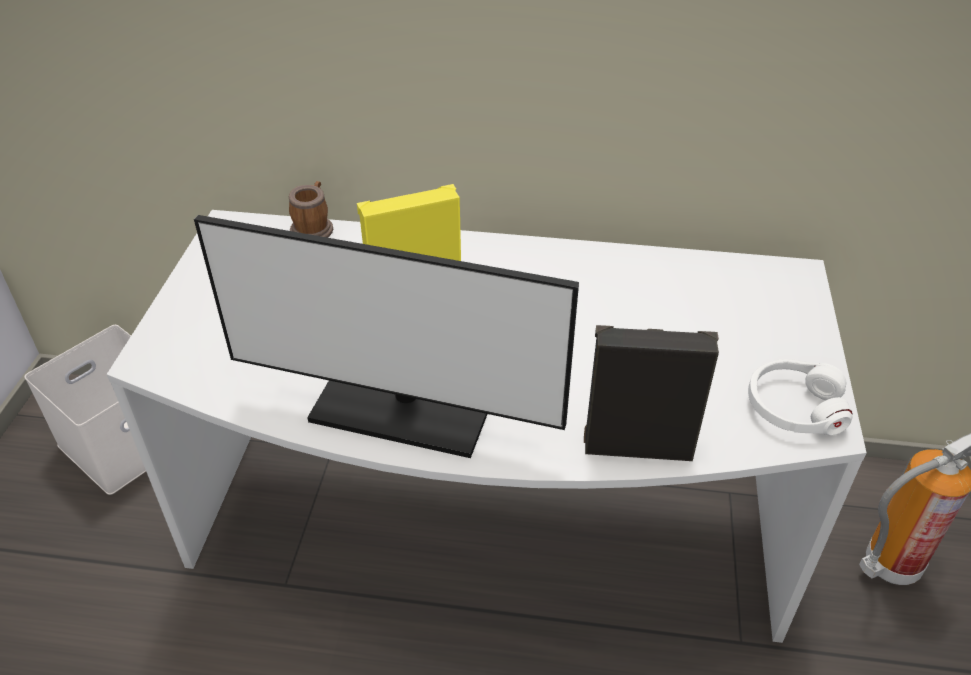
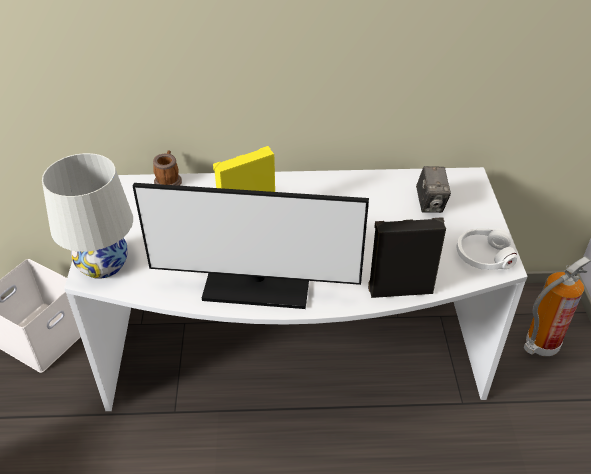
camera: 10 degrees left, 0 degrees up
(175, 345) = (102, 264): none -> white table lamp
(720, 310) = (430, 204): none -> camera

